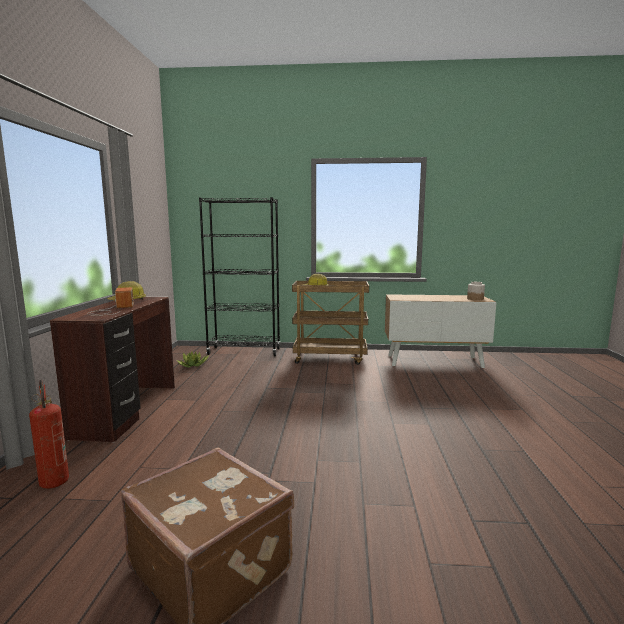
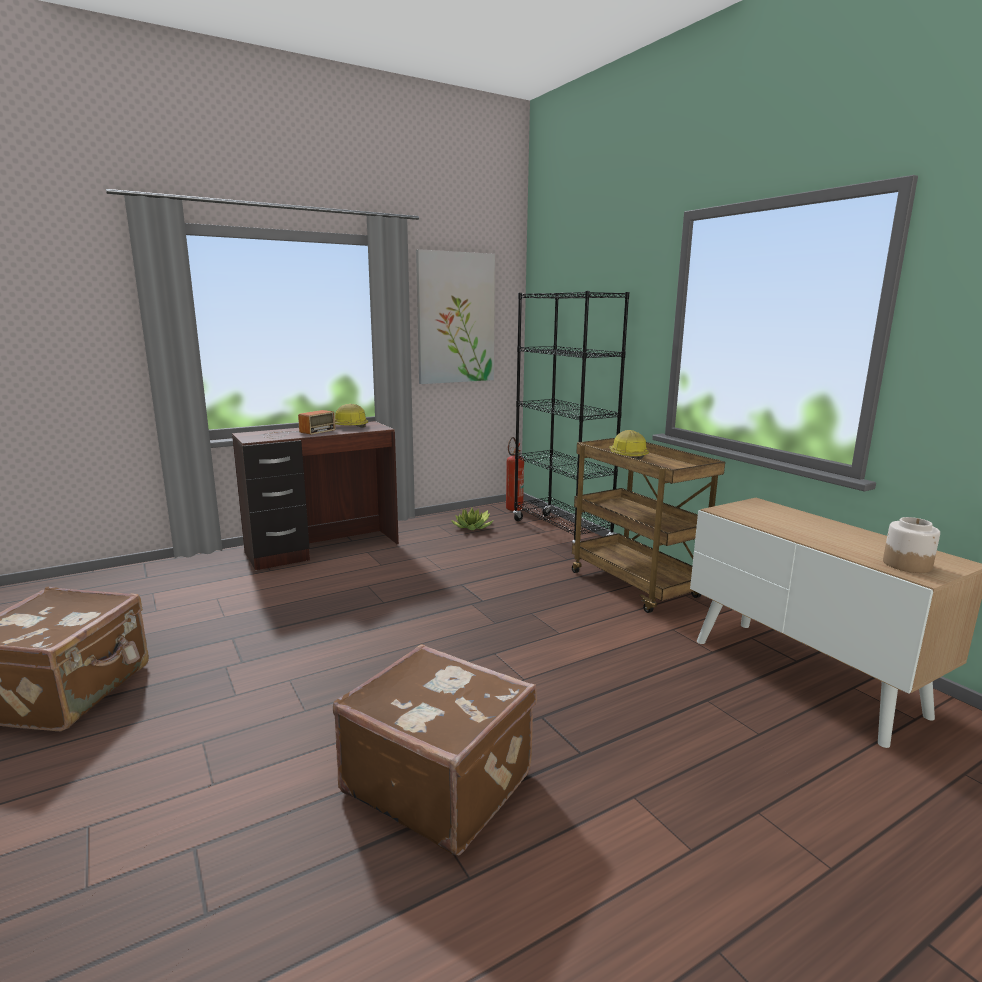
camera: 55 degrees right, 5 degrees up
(54, 485) = (171, 581): fire extinguisher -> fire extinguisher (512, 509)
(143, 215) = (455, 318): none -> picture
(455, 441) = (439, 781): none -> brown suitcase

